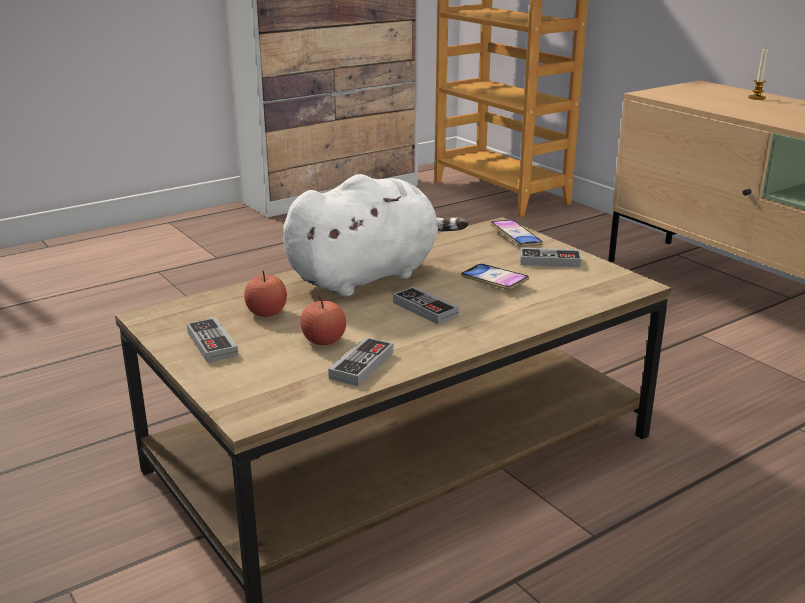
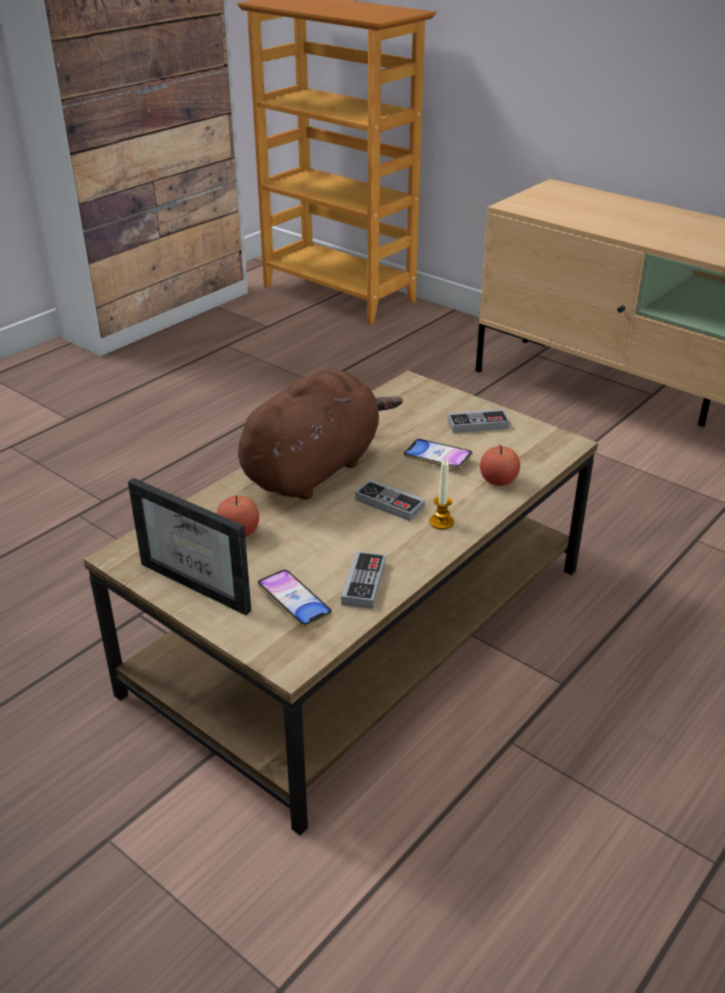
camera: 15 degrees left, 10 degrees up
(212, 343) = (206, 580): game controller -> picture frame
(324, 341) = (313, 559): apple -> apple (498, 480)
(368, 276) = (314, 469): white plush toy -> brown plush toy
(515, 237) = (432, 396): phone -> phone (294, 602)
(756, 98) = (615, 204): candle -> candle (441, 522)

